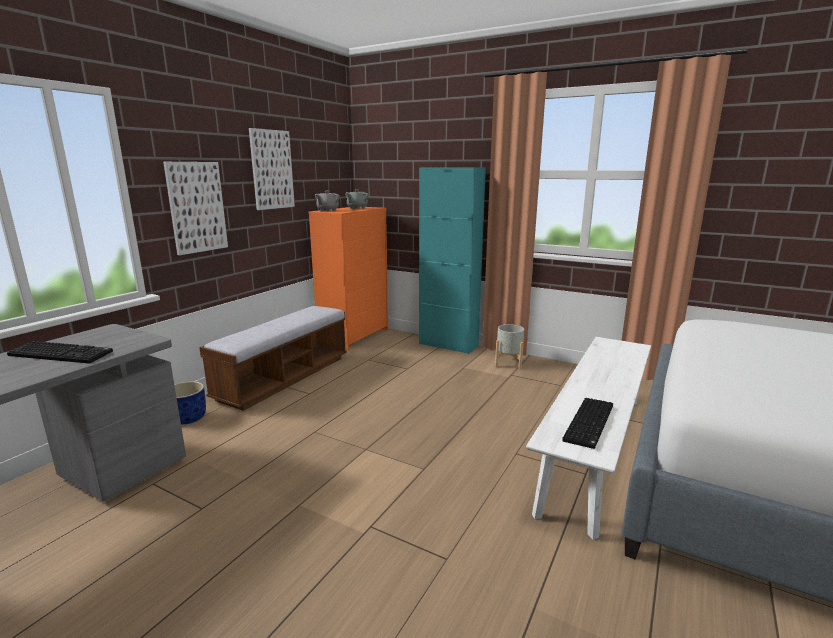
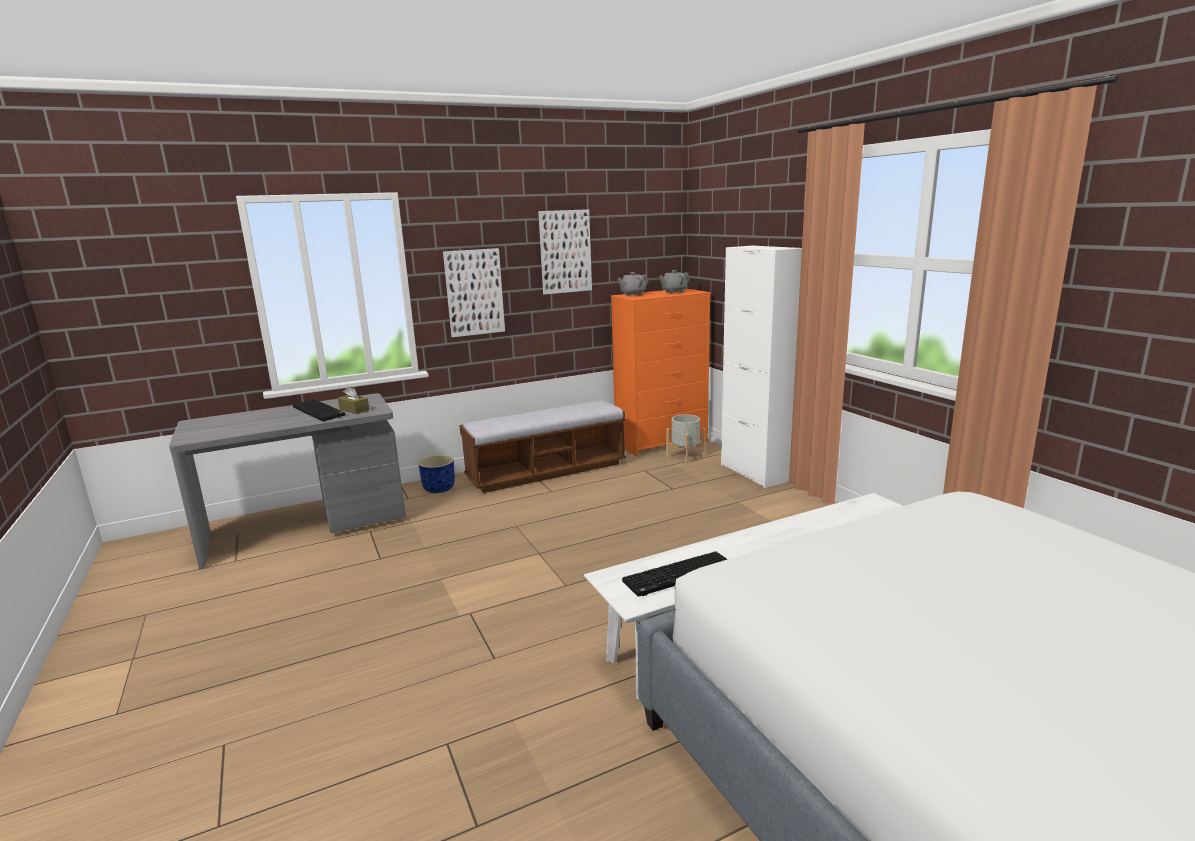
camera: 35 degrees right, 0 degrees up
(113, 344) = (354, 410): none -> brown tissue box
(448, 345) = (754, 473): turquoise cabinet -> white cabinet
(509, 363) = (802, 509): grey planter -> grey planter (685, 456)

